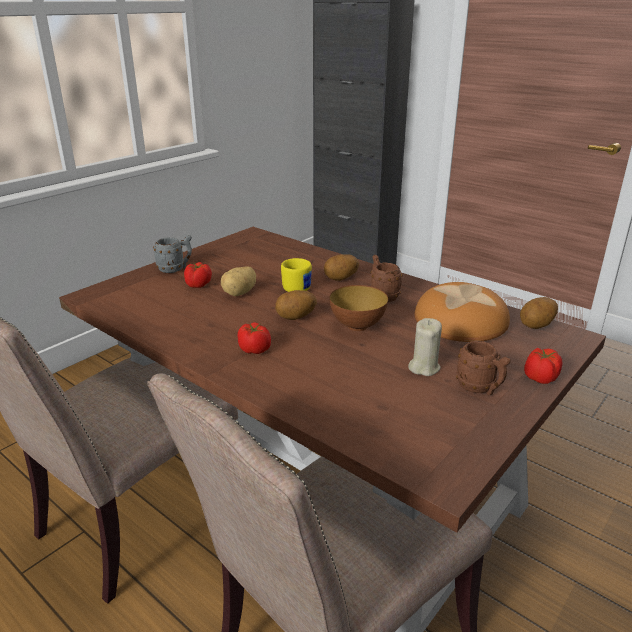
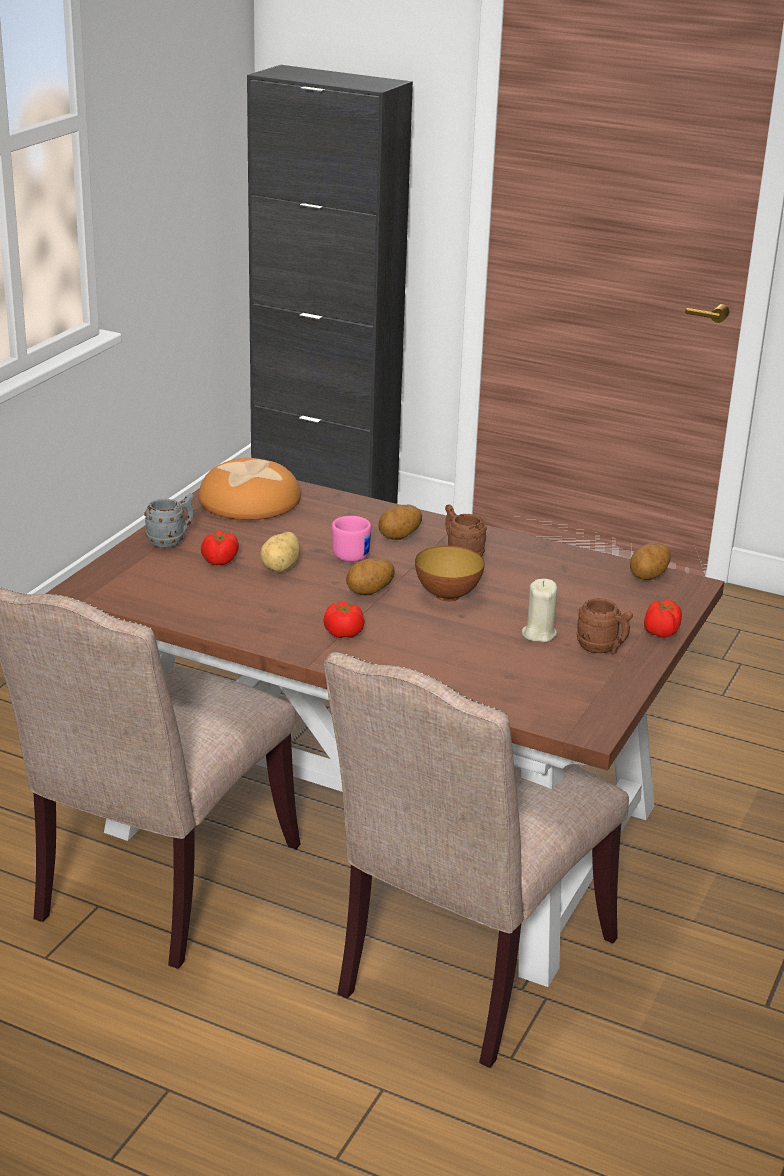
camera: 15 degrees left, 0 degrees up
(299, 287) = (352, 553): yellow mug -> pink mug
(461, 320) = (564, 578): bread -> bread (250, 500)

